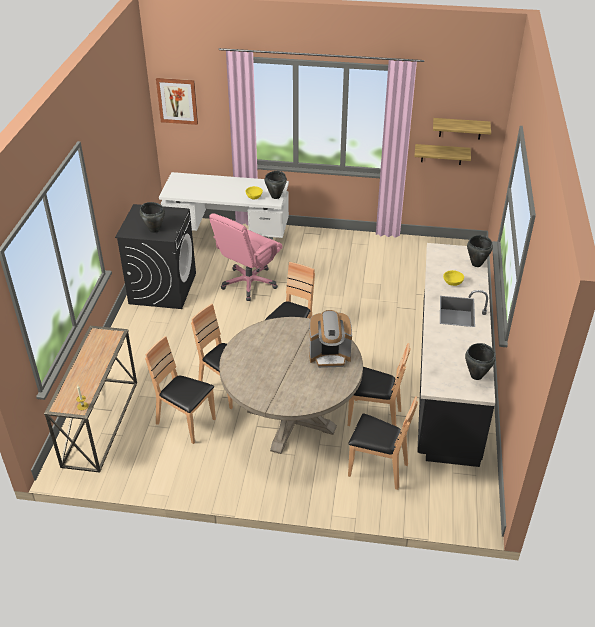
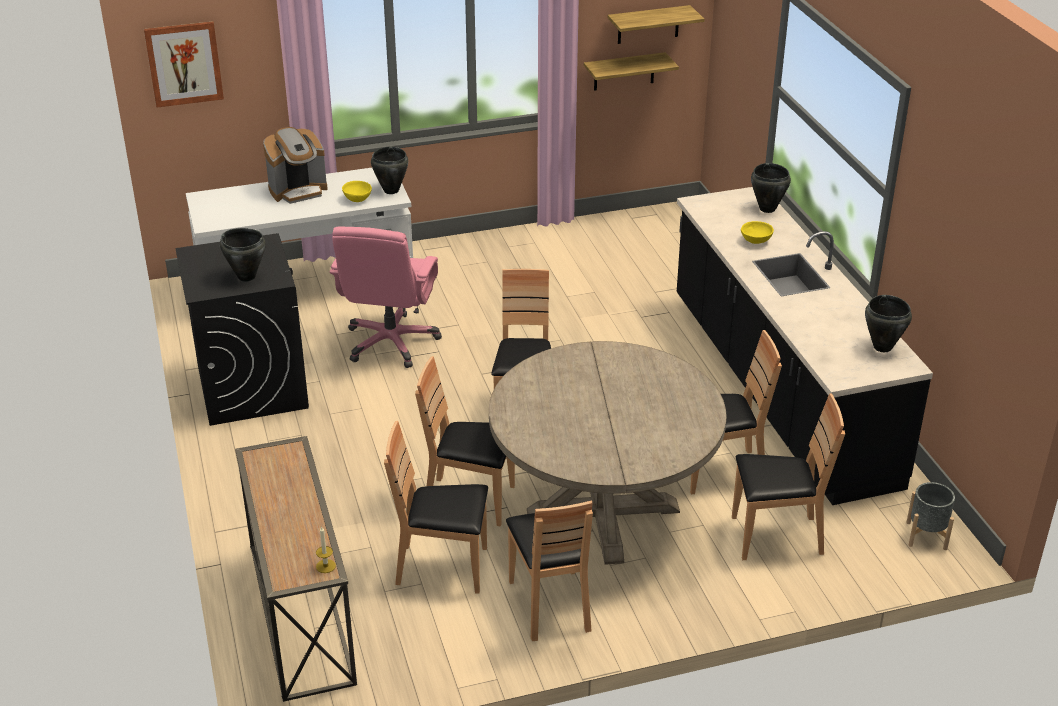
camera: 25 degrees left, 5 degrees down
(225, 464) = (551, 604): none -> brown chair
(329, 355) = (655, 383): coffee machine -> coffee machine (298, 190)
(469, 500) = (926, 535): none -> grey planter

